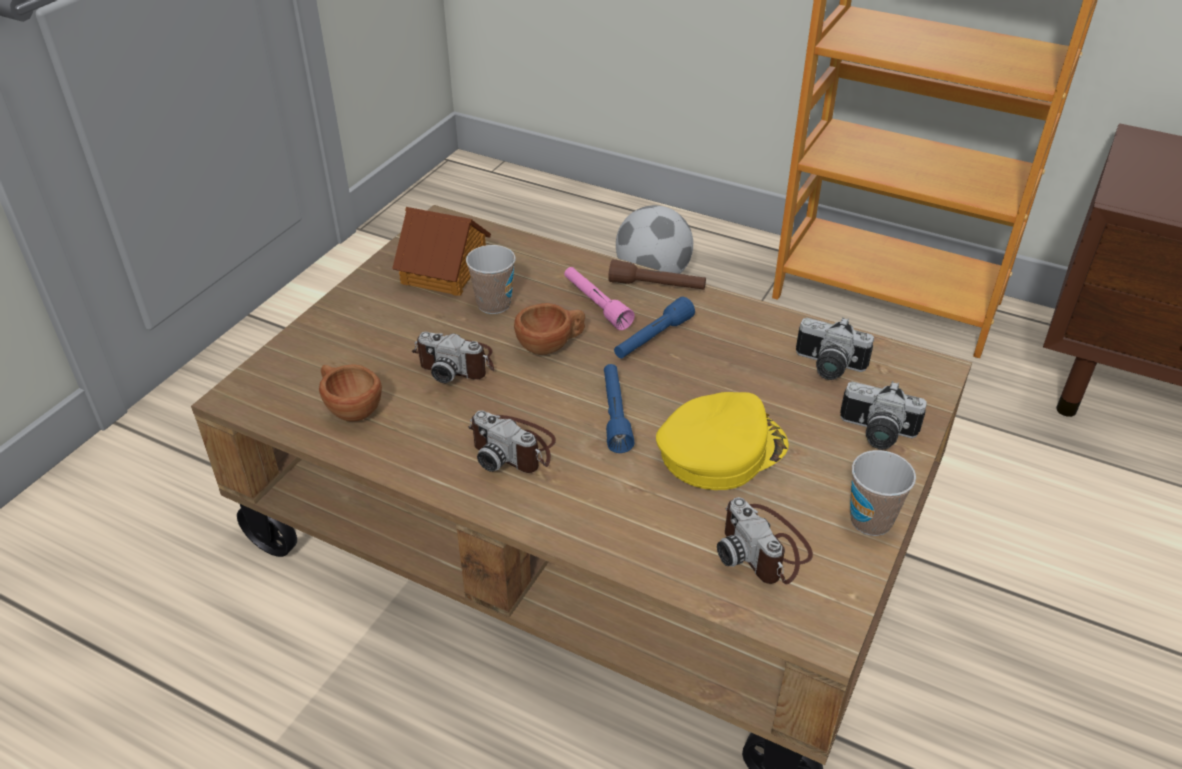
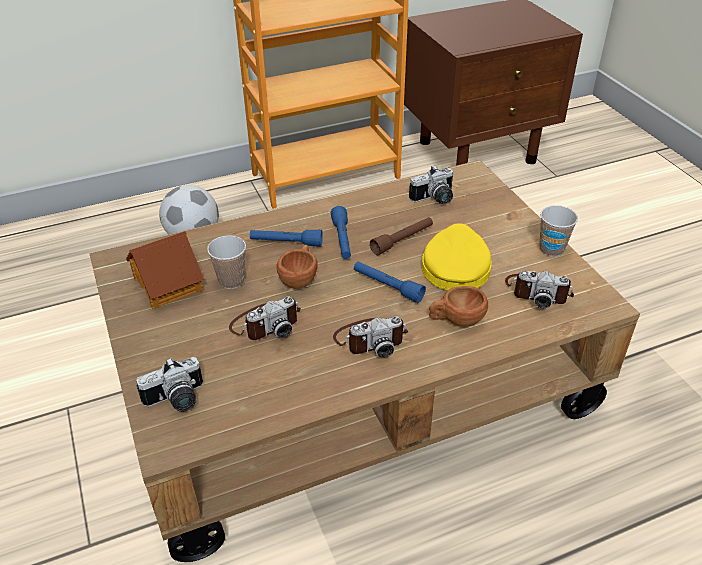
camera: 50 degrees left, 0 degrees up
(349, 408) = (249, 393): brown cup -> brown cup (456, 320)
(596, 304) = (286, 243): pink flashlight -> blue flashlight
(657, 286) = (300, 214): brown flashlight -> brown flashlight (402, 240)
(876, 434) = (497, 214): camera -> camera (177, 400)

